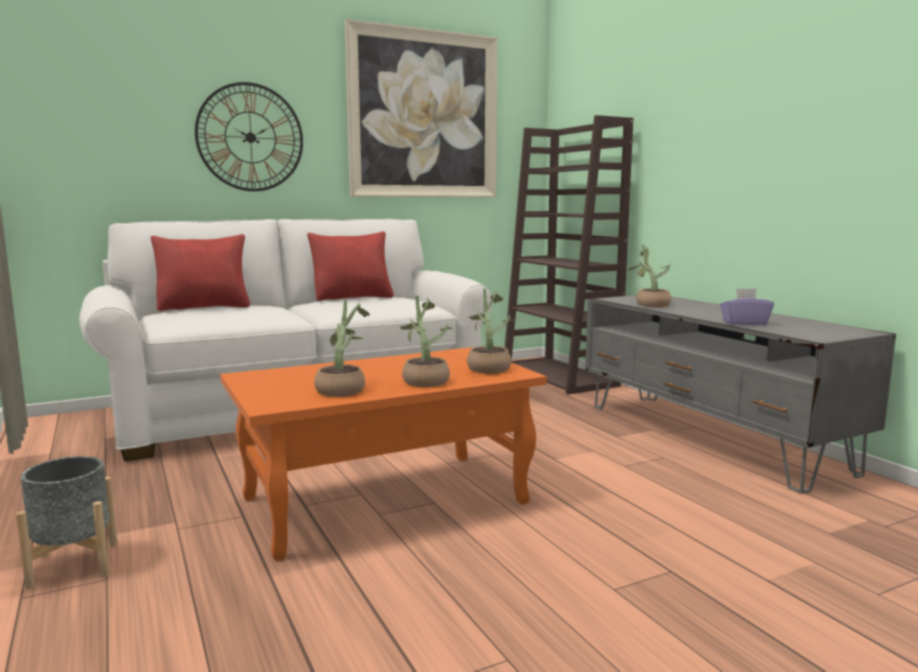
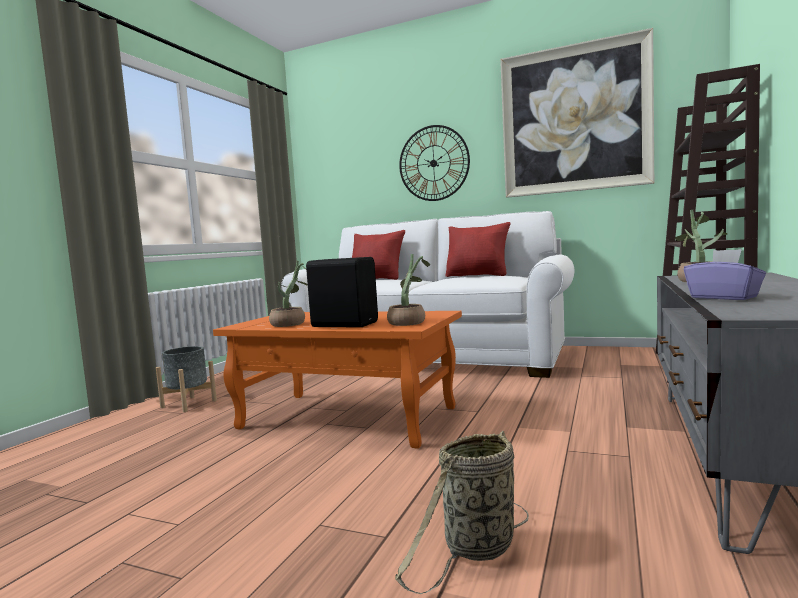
camera: 50 degrees right, 5 degrees down
(424, 380) = (345, 324): potted plant -> black speaker
(728, 549) = (476, 550): none -> basket

